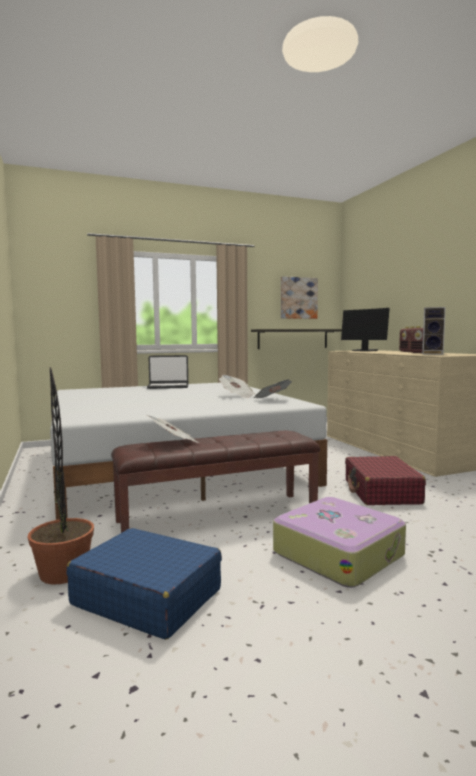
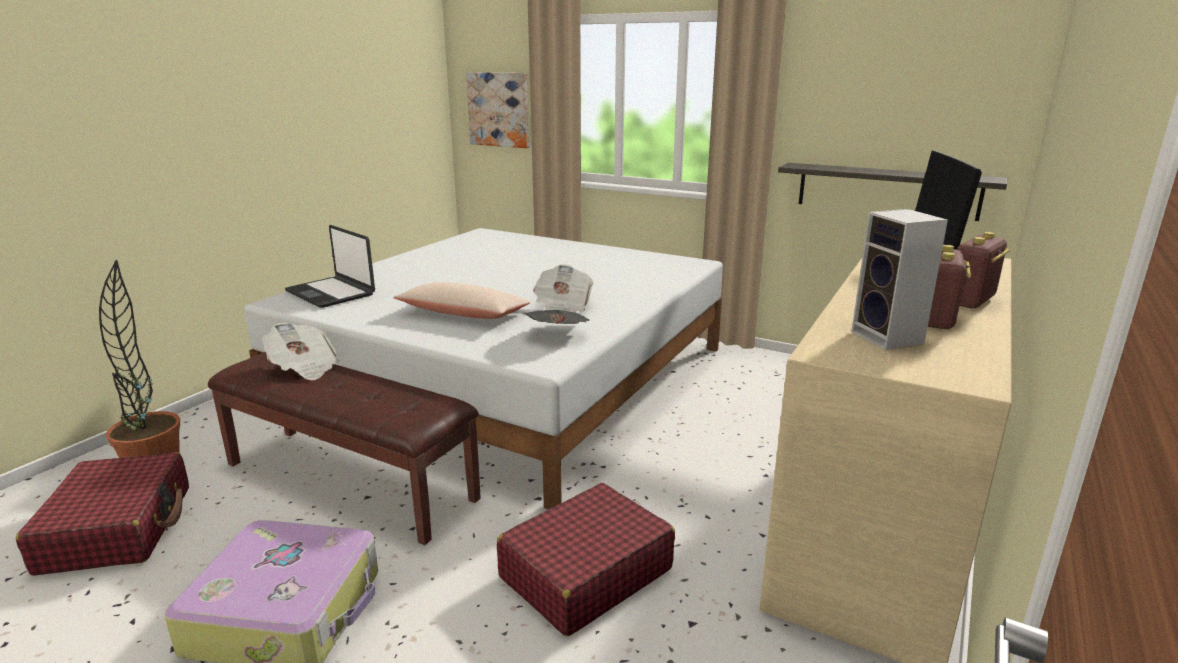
camera: 50 degrees right, 15 degrees up
(146, 596) = (118, 528): blue suitcase -> red suitcase
(168, 386) = (591, 252): laptop -> laptop (331, 293)
(206, 404) = (463, 314): none -> beige pillow
(298, 298) = (916, 97): picture -> picture (499, 109)

